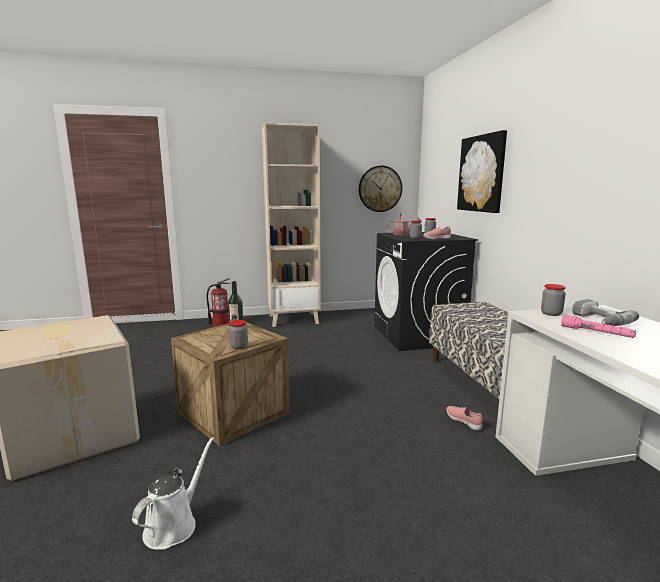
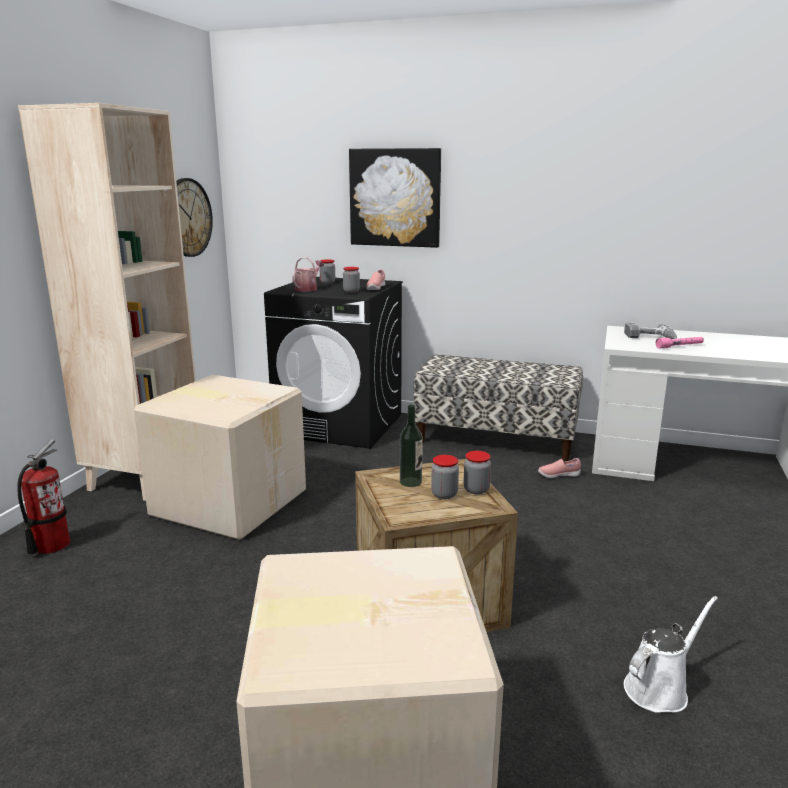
camera: 60 degrees left, 5 degrees up
(174, 525) = (659, 688): white watering can -> white watering can turned 90 degrees clockwise
(289, 340) = (229, 502): none -> cardboard box
(551, 313) = (623, 342): jar -> jar (444, 494)

